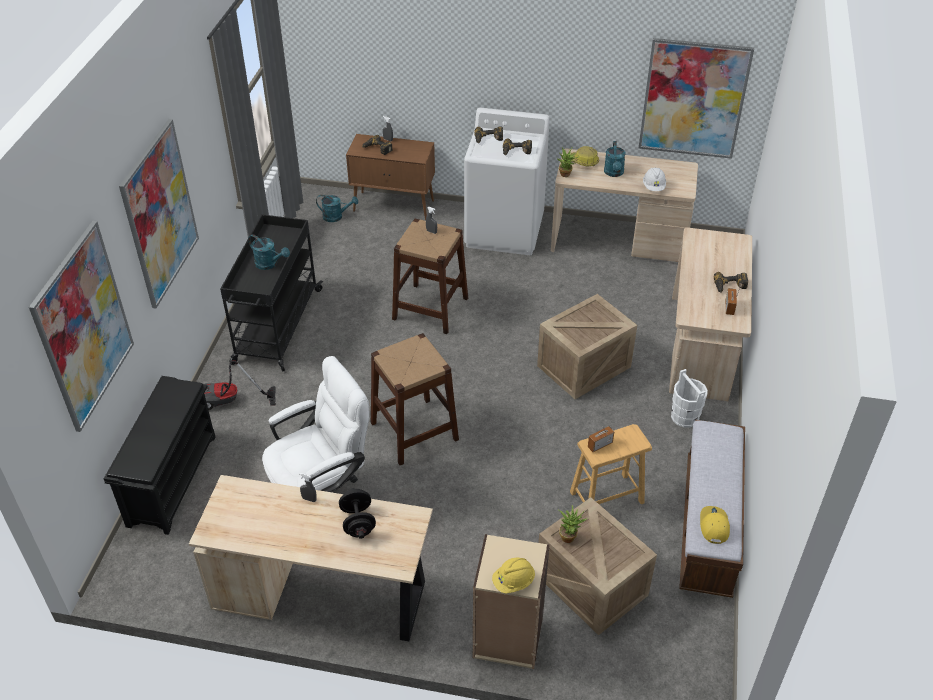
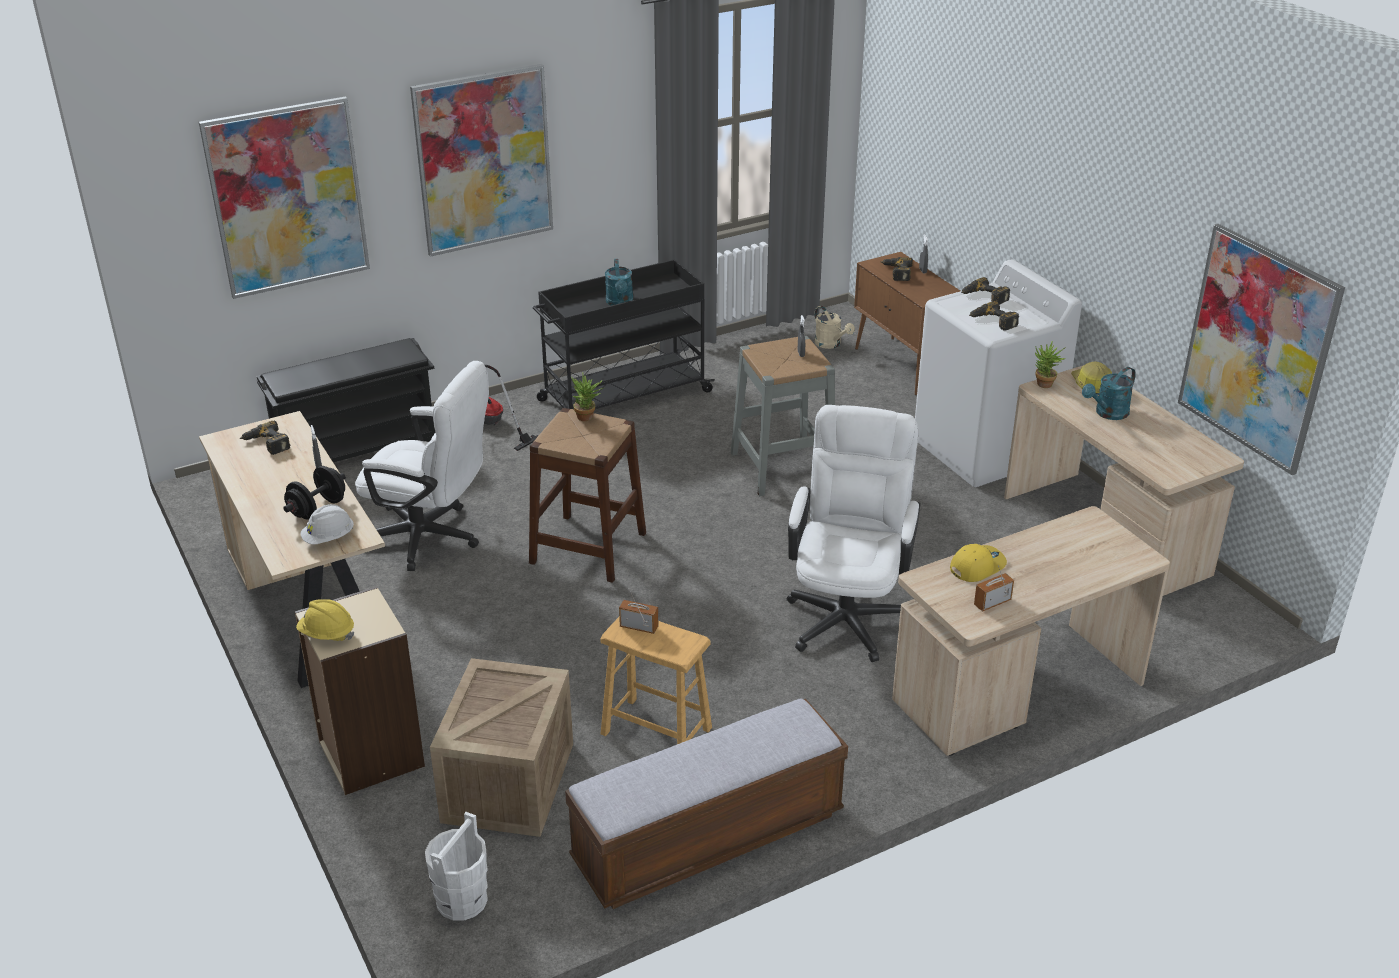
camera: 50 degrees right, 10 degrees down
(336, 216) = (831, 344): turquoise watering can -> beige watering can
(430, 308) = (783, 466): brown stool -> grey stool
(570, 536) = (492, 683): potted plant -> potted plant (588, 418)
(584, 365) = (848, 612): crate -> white office chair
(653, 187) = (1133, 451): white hard hat -> white hard hat (329, 538)
(685, 417) = (871, 733): white bucket -> white bucket (461, 901)
(713, 526) = (631, 787): yellow cap -> yellow cap (977, 566)
(730, 287) = (1034, 587): power drill -> power drill (266, 444)

